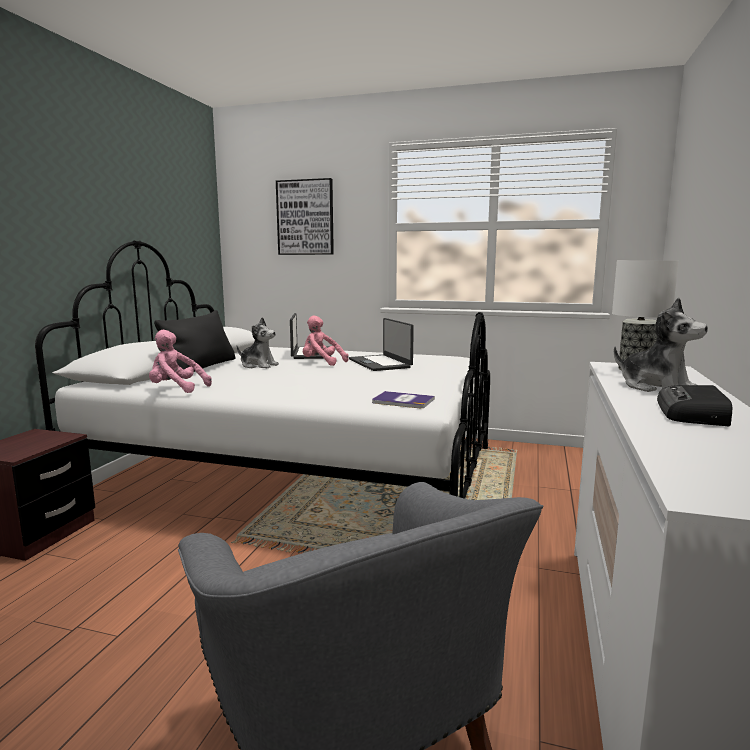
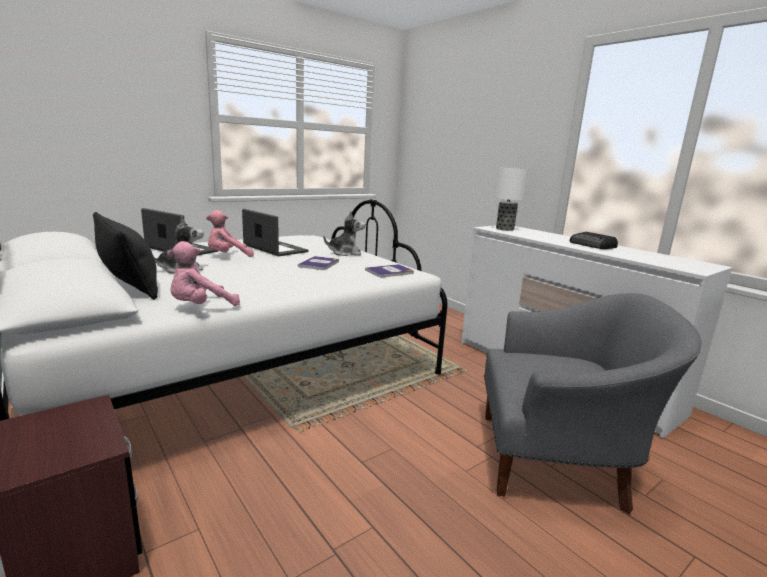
camera: 55 degrees left, 5 degrees up
(305, 217) = (108, 95): picture -> none
(366, 381) = (319, 264): none -> book
(380, 363) = (274, 249): laptop -> laptop turned 150 degrees counterclockwise
(656, 387) = (543, 236): plush toy -> plush toy (345, 253)

